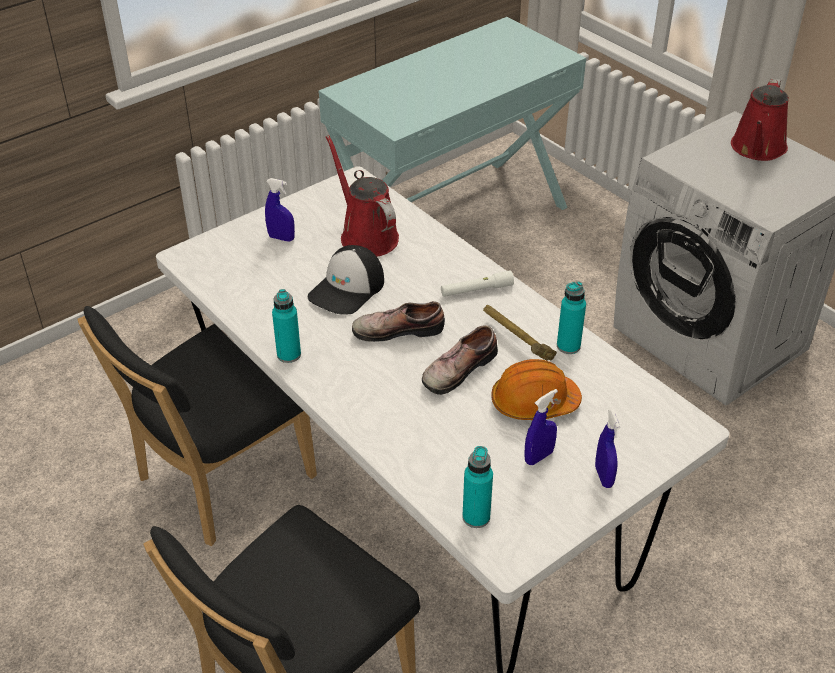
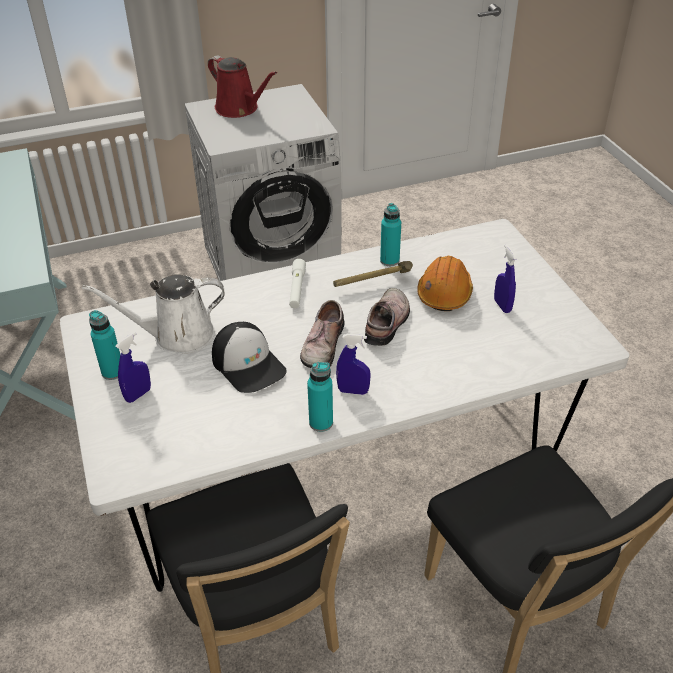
camera: 70 degrees left, 0 degrees up
(366, 235) = (177, 335): red watering can -> white watering can
(457, 368) = (388, 323): shoe -> shoe turned 135 degrees counterclockwise
(476, 517) = (554, 352): turquoise bottle -> turquoise bottle (113, 372)
(603, 476) = (531, 281): blue spray bottle -> blue spray bottle (353, 391)

